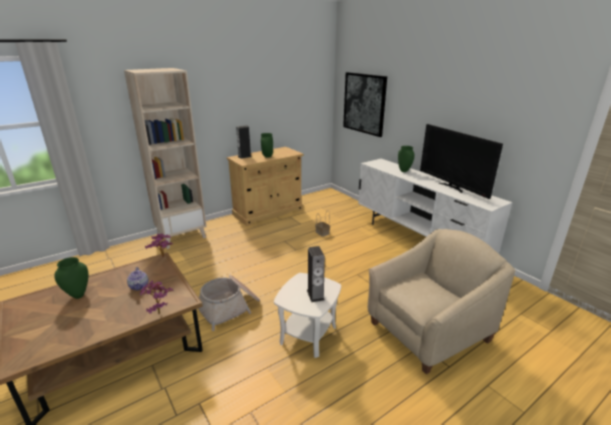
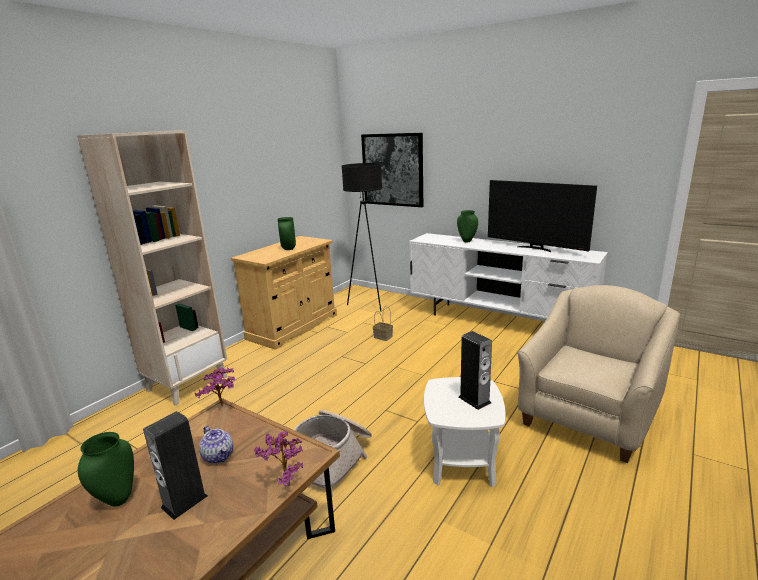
camera: 20 degrees left, 5 degrees down
(244, 156) = (256, 253): speaker -> speaker (184, 501)
(331, 205) = (369, 304): none -> black floor lamp

